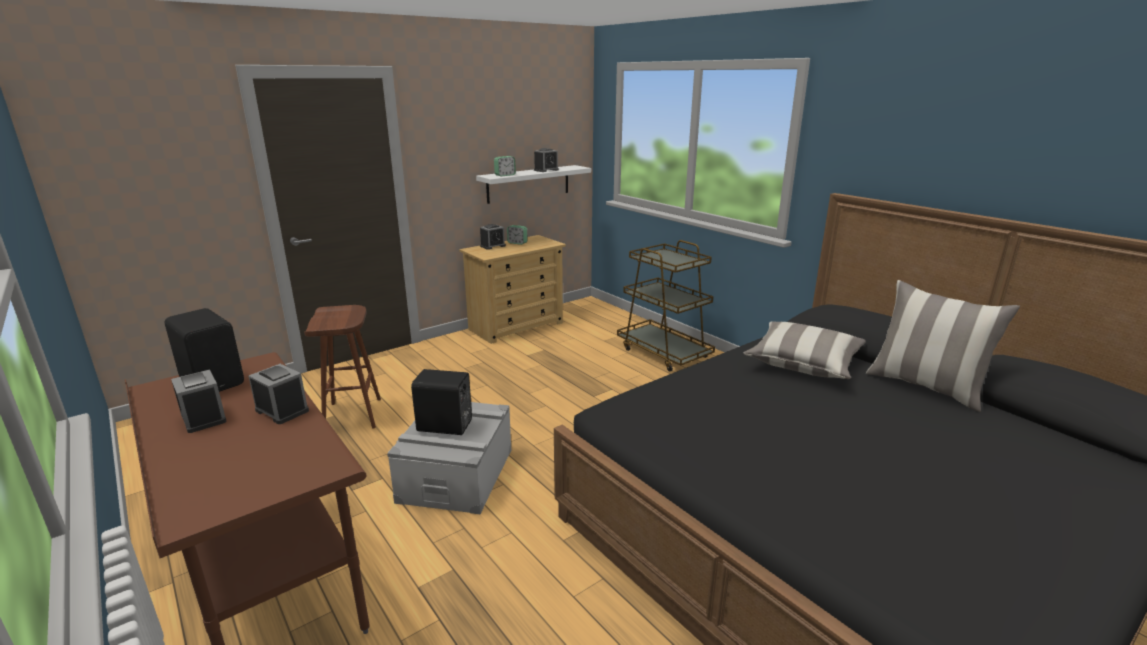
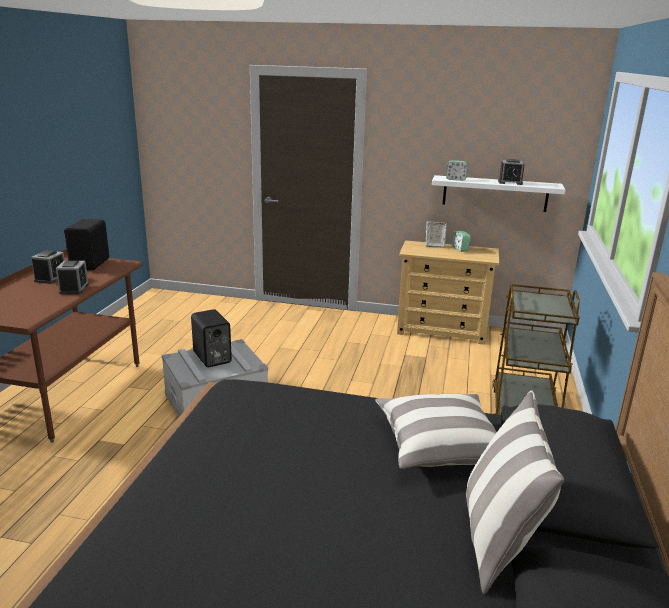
camera: 50 degrees right, 0 degrees up
(353, 416) = (236, 337): brown stool -> none
(493, 246) = (434, 245): alarm clock -> picture frame

